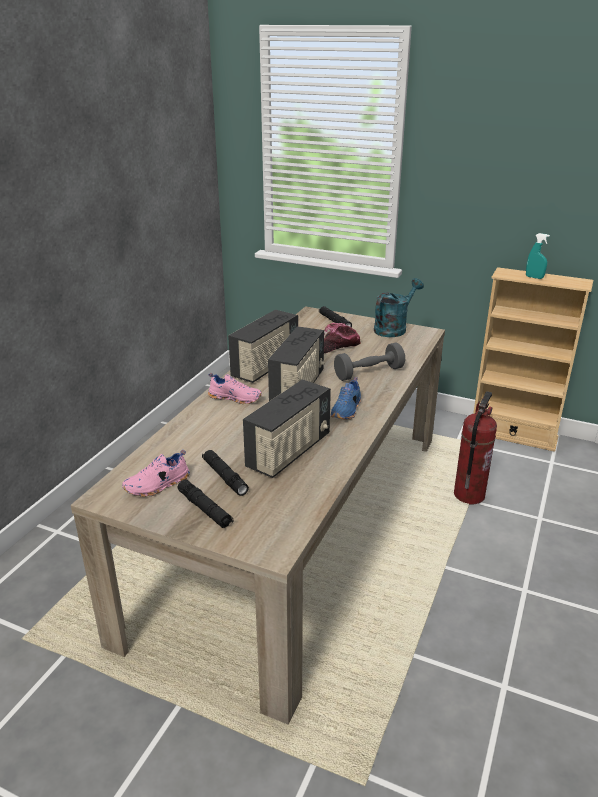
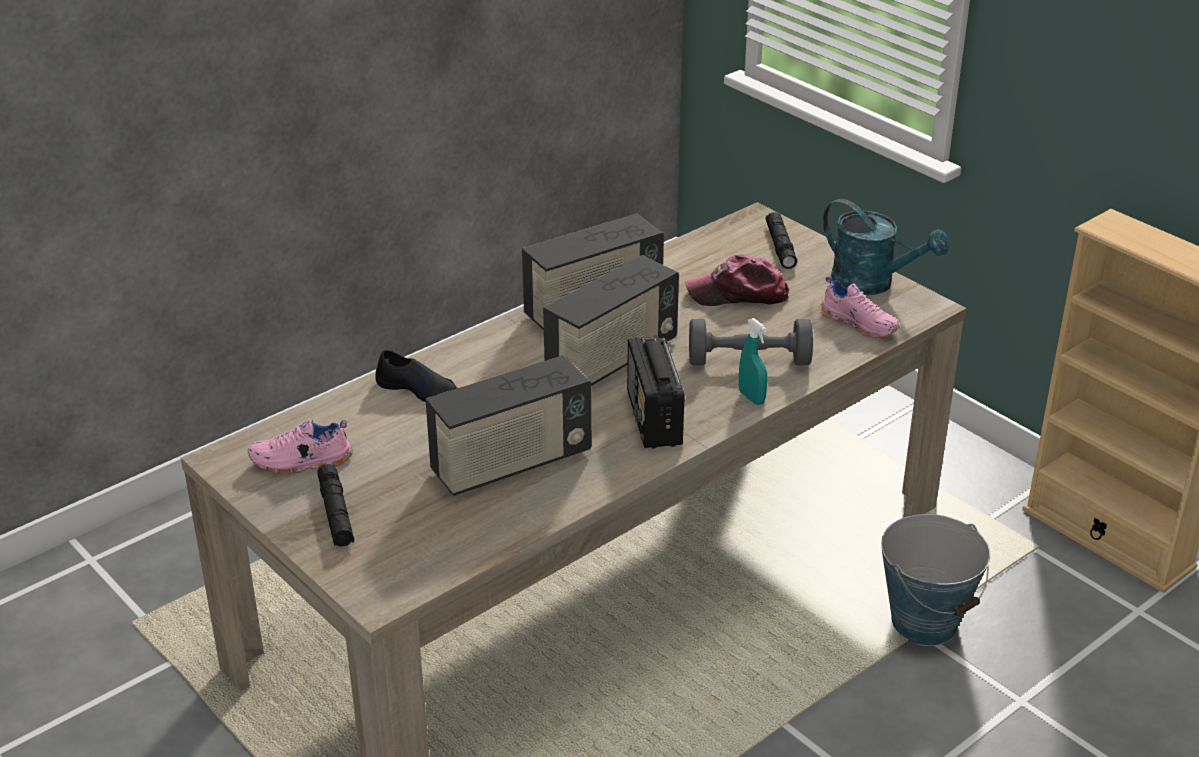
camera: 25 degrees right, 5 degrees up
(200, 427) = (418, 389): none -> black shoe
(224, 477) = (395, 475): black flashlight -> none
(235, 398) = (505, 352): pink shoe -> pink shoe (859, 323)
(347, 410) = (654, 419): blue shoe -> radio
(393, 328) = (873, 284): turquoise watering can -> turquoise watering can turned 60 degrees clockwise
(469, 495) = (924, 623): fire extinguisher -> bucket
(534, 277) = (1155, 248): turquoise spray bottle -> turquoise spray bottle (751, 397)

